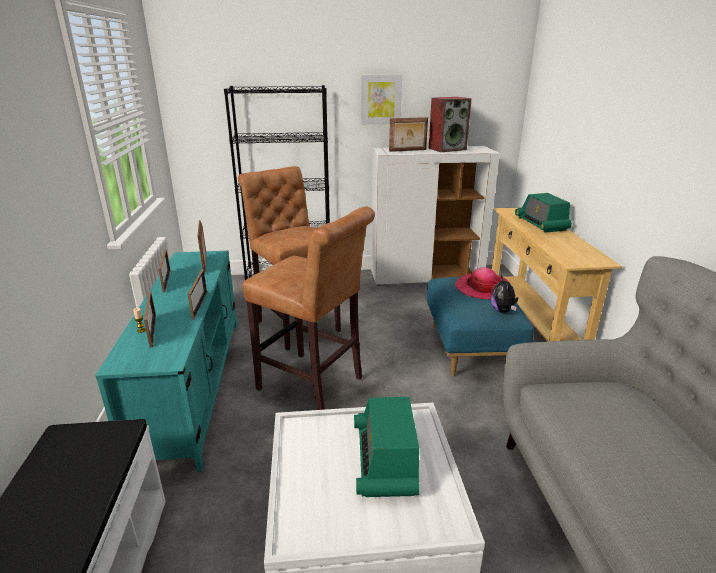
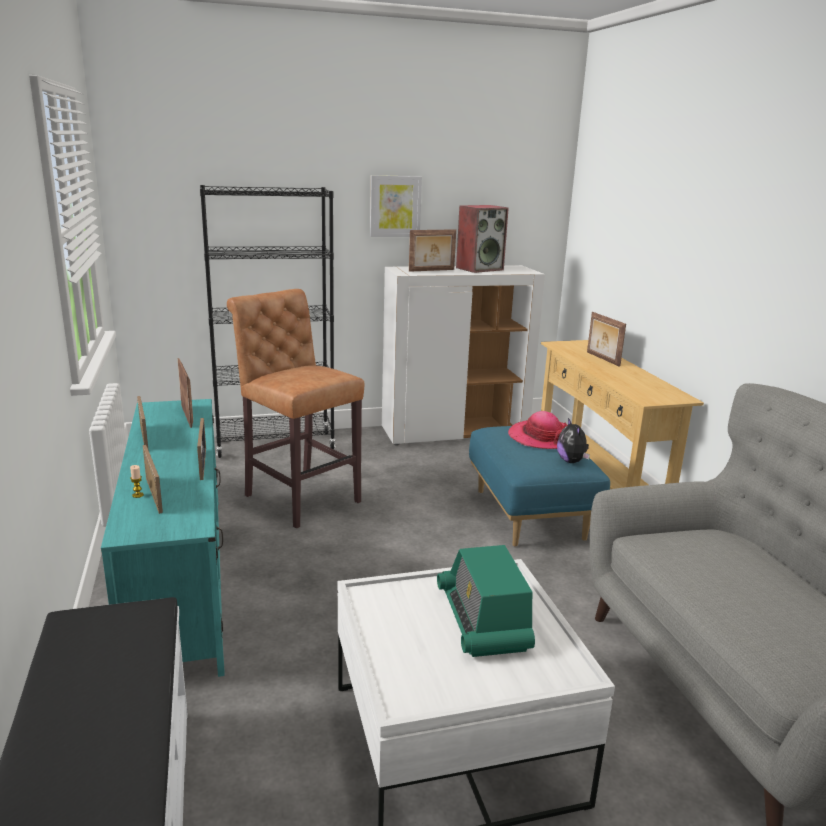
camera: 10 degrees left, 5 degrees down
(314, 385) = (344, 568): brown stool -> none
(541, 224) = (602, 359): radio -> picture frame

